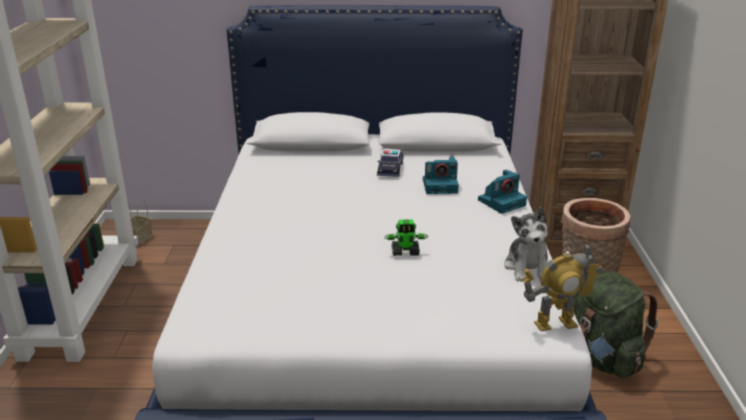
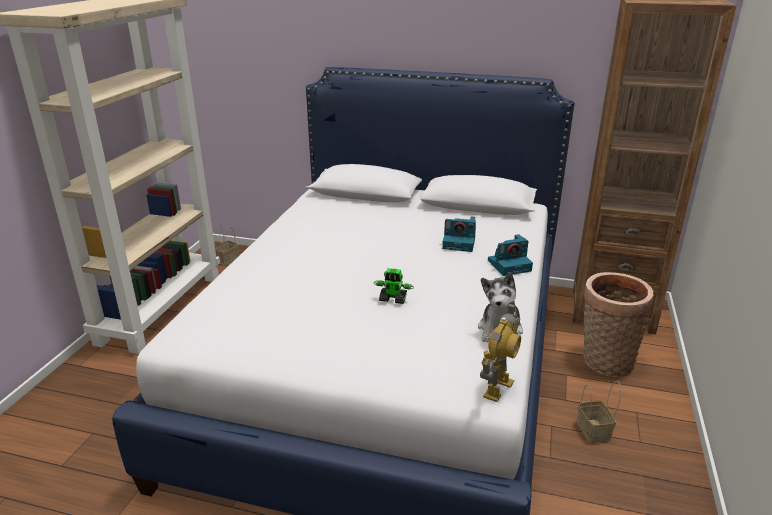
camera: 15 degrees right, 0 degrees up
(390, 169) = (422, 223): toy car -> none
(555, 324) = (497, 388): toy robot -> toy robot turned 60 degrees counterclockwise
(601, 358) = (594, 431): green backpack -> basket

